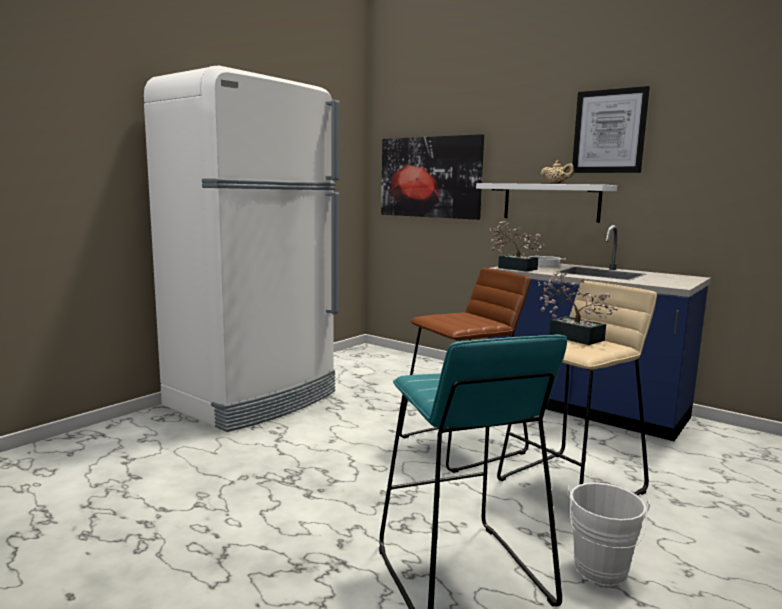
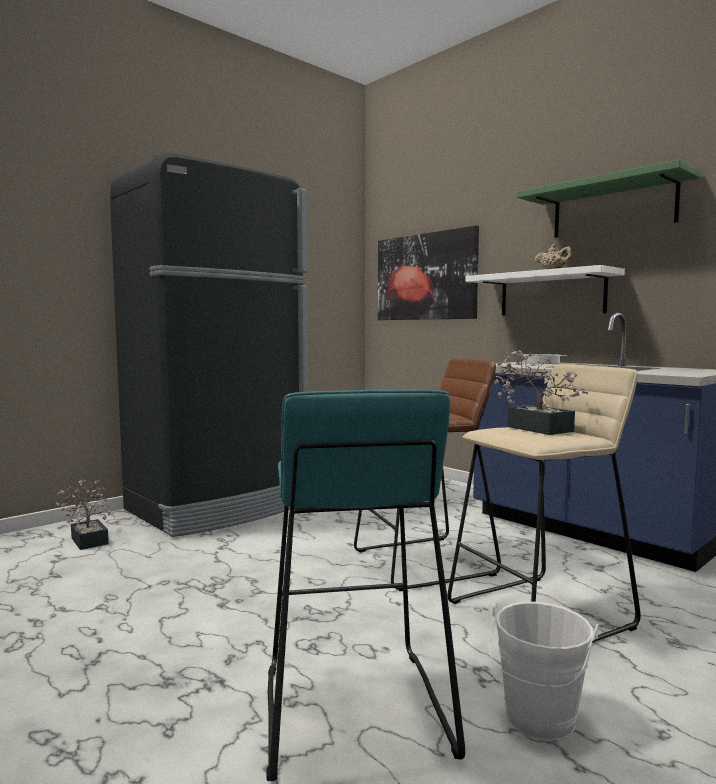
camera: 10 degrees right, 5 degrees down
(254, 399) = (219, 507): white fridge -> black fridge
(514, 268) = (501, 364): potted plant -> potted plant (89, 539)
(609, 131) = (613, 208): picture -> green shelf

